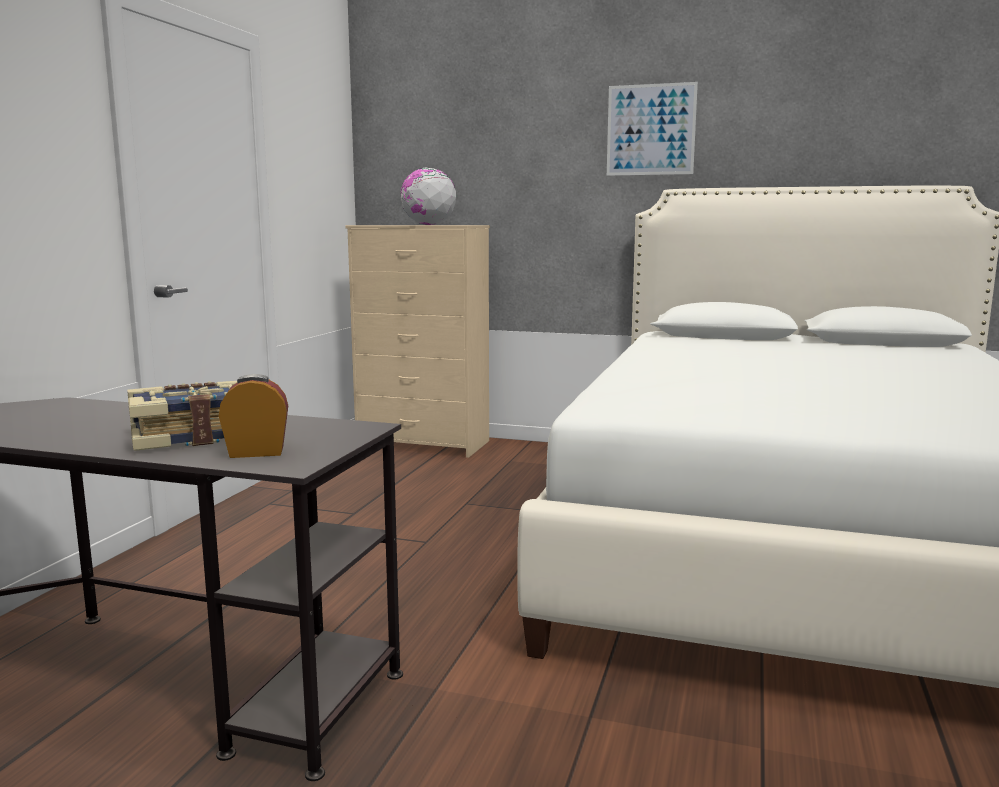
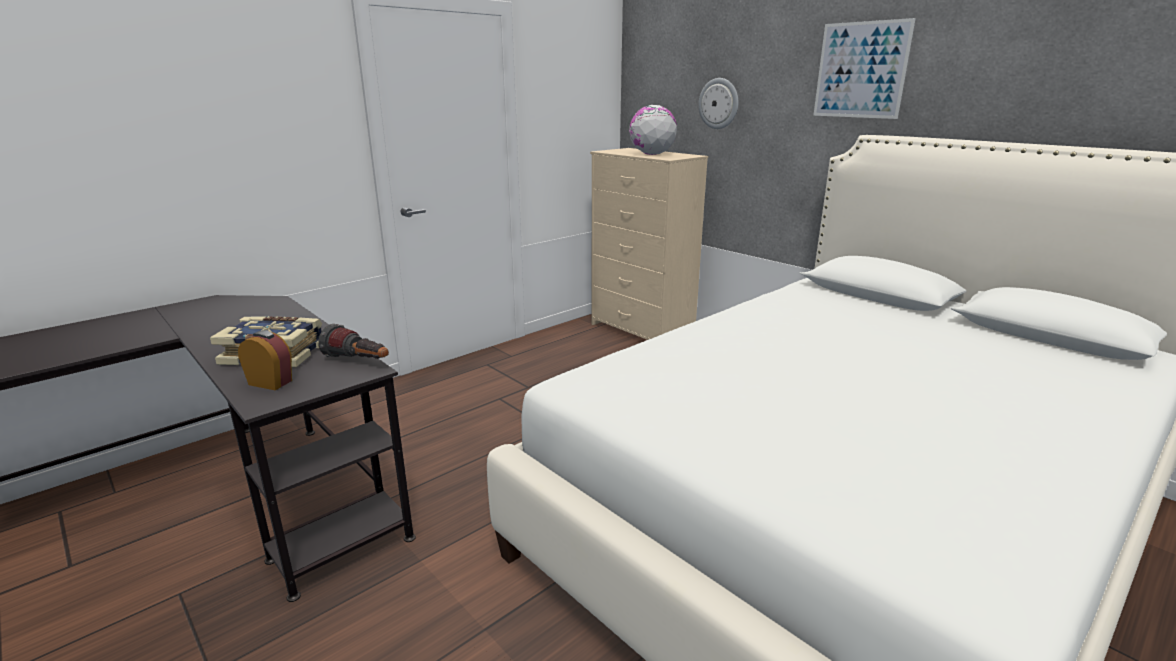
camera: 30 degrees right, 10 degrees up
(333, 424) = (359, 362): none -> flashlight
(492, 169) = (719, 103): none -> wall clock

